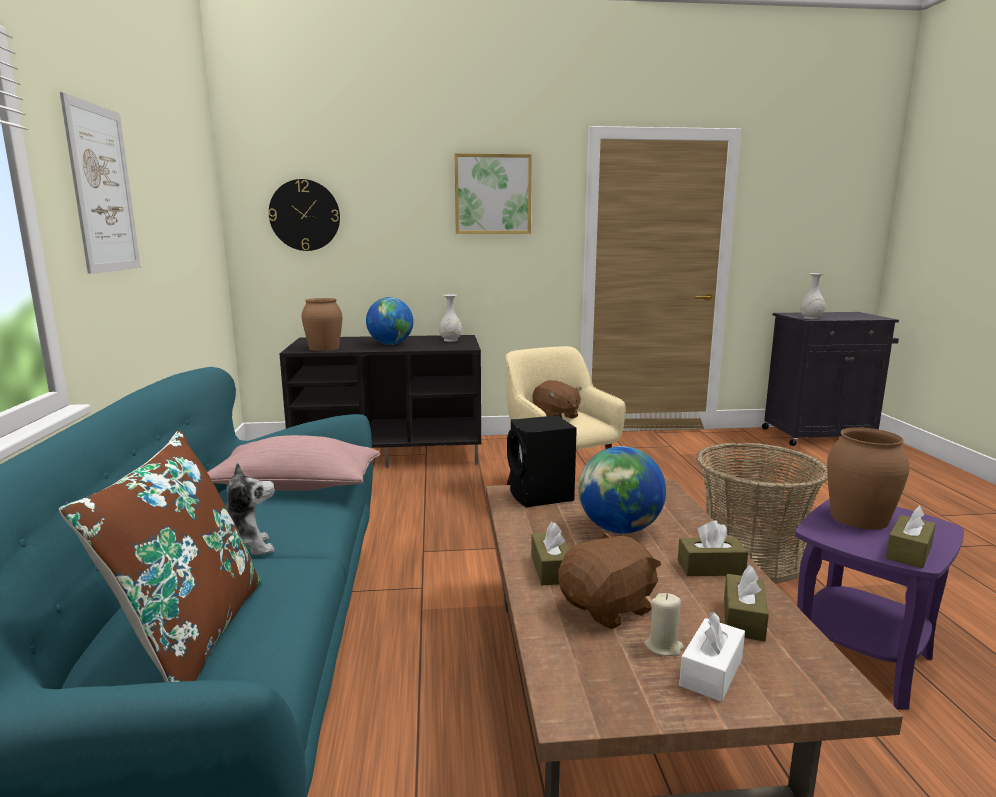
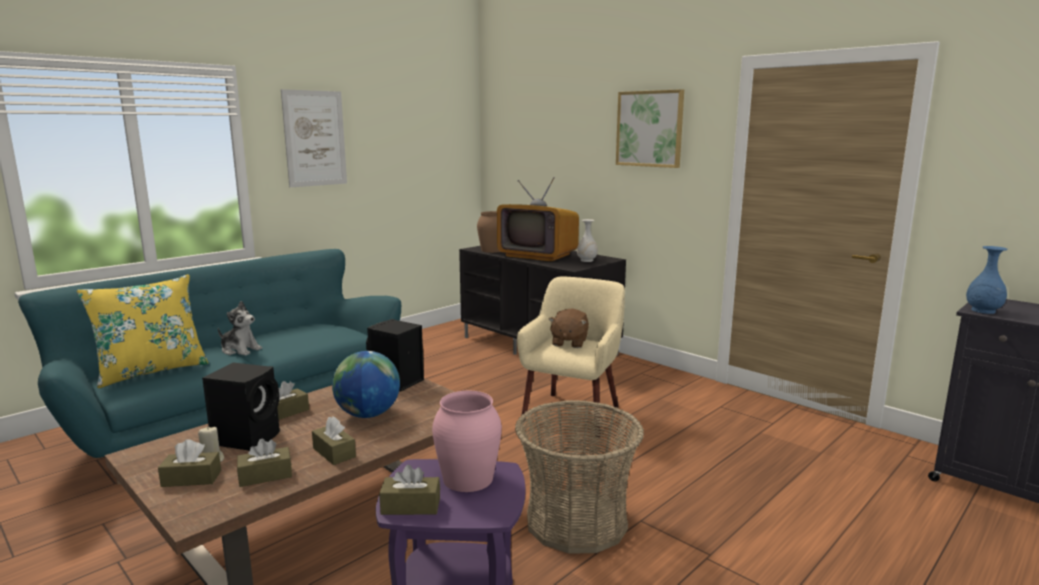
camera: 50 degrees right, 0 degrees up
(190, 636) = (152, 371): brown pillow -> yellow pillow
(296, 487) = (329, 332): pink pillow -> none
(304, 215) = (521, 145): wall clock -> none
(390, 344) = (538, 255): globe -> television
(608, 608) = (248, 437): brown plush toy -> black speaker
(711, 672) = (191, 478): white tissue box -> brown tissue box
(811, 318) = (983, 311): white vase -> blue vase
(859, 518) = (467, 478): brown vase -> pink vase

